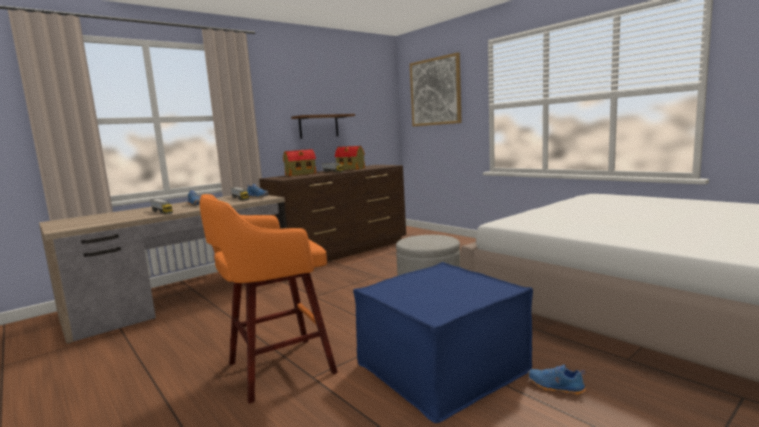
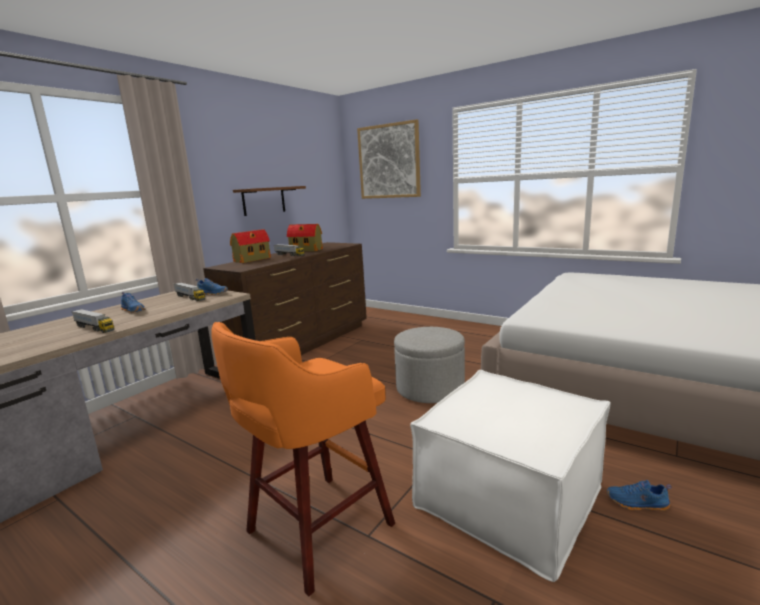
camera: 15 degrees left, 5 degrees up
(442, 368) = (509, 497): blue ottoman -> white ottoman

